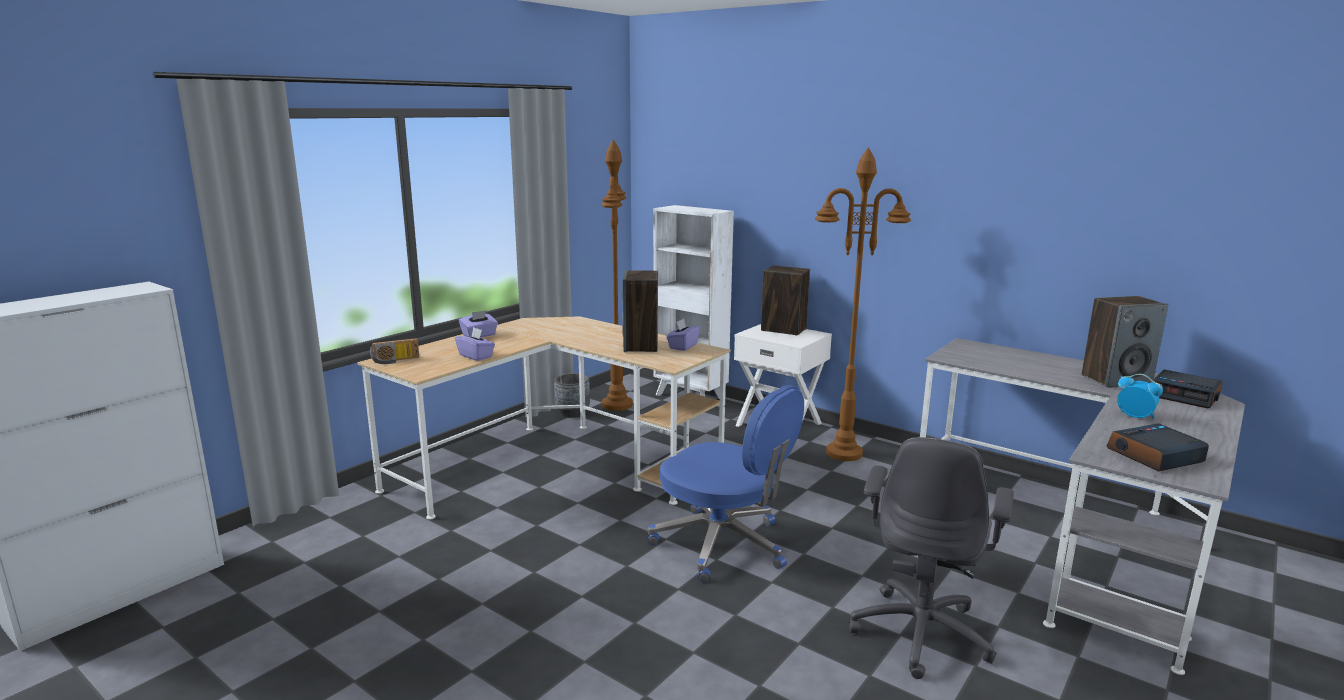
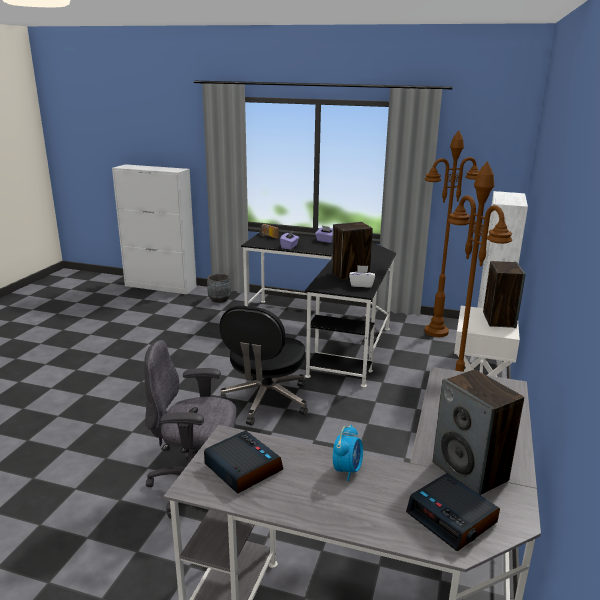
camera: 70 degrees right, 5 degrees up
(555, 465) = (327, 333): beige desk -> black desk
(572, 413) = (405, 321): grey planter -> grey planter (219, 299)
(682, 346) = (361, 285): purple tissue box -> white tissue box
(723, 545) = (266, 401): blue office chair -> black office chair
(1185, 396) = (452, 518): alarm clock -> alarm clock turned 60 degrees counterclockwise

